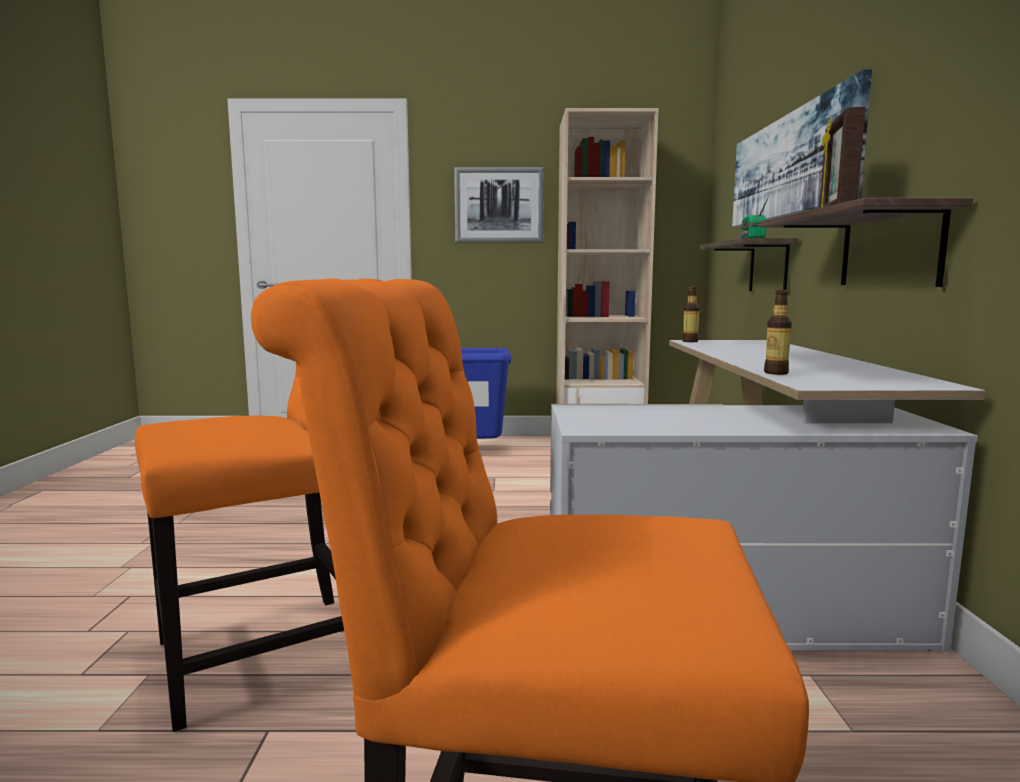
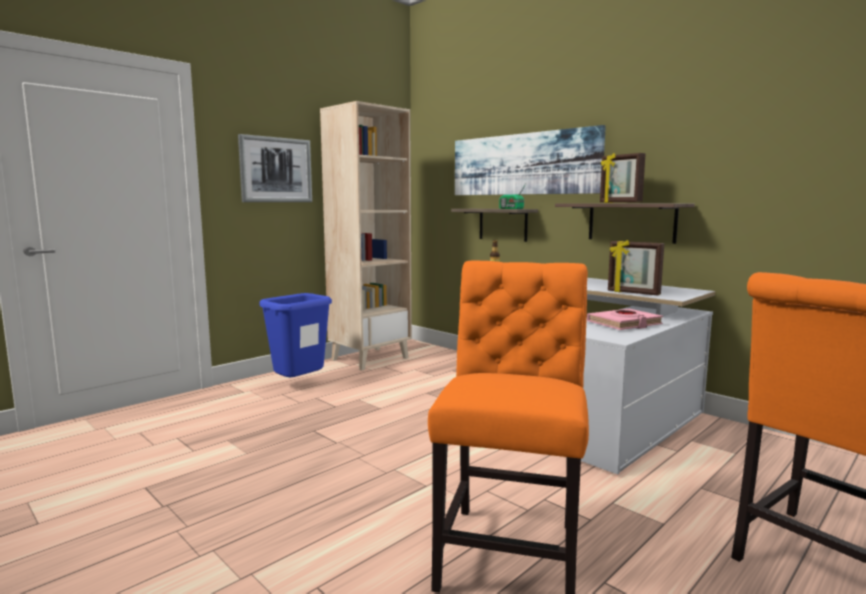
camera: 45 degrees left, 0 degrees up
(692, 418) = (624, 324): none -> pink book
(776, 373) = (633, 293): bottle -> picture frame

